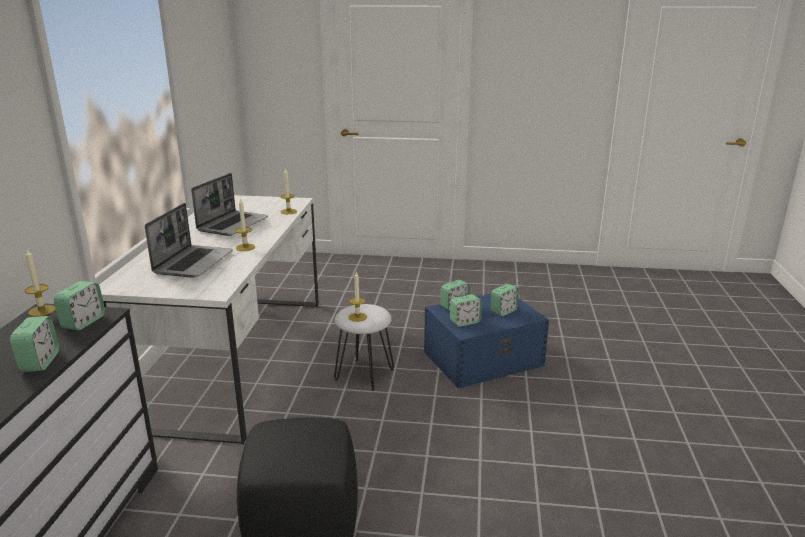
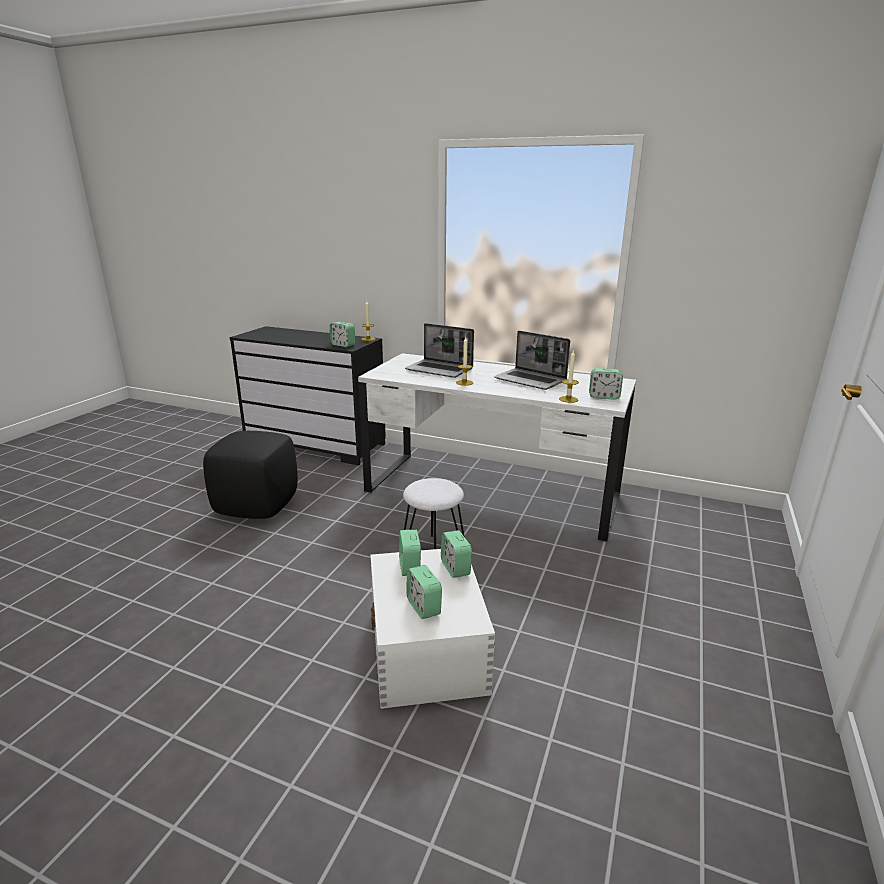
camera: 105 degrees right, 0 degrees up
(40, 362) = (304, 341): alarm clock -> alarm clock (604, 397)
(357, 317) = (425, 484): candle -> none
(484, 359) = (426, 649): blue storage box -> white storage box

